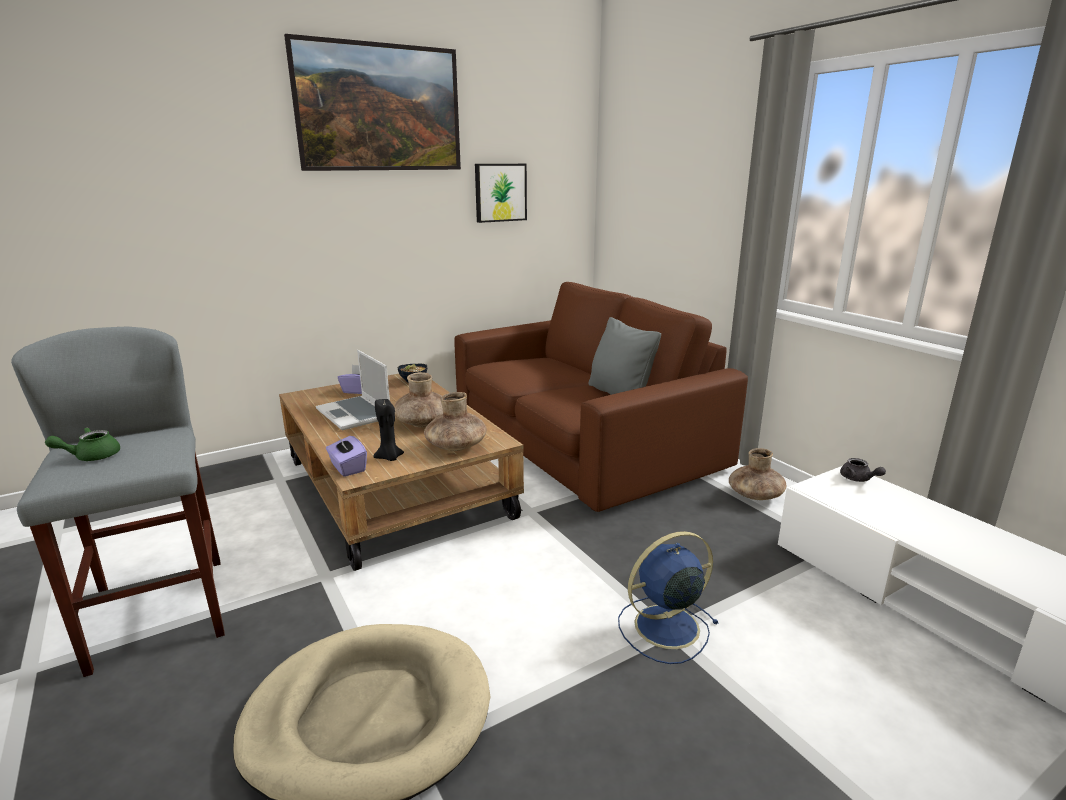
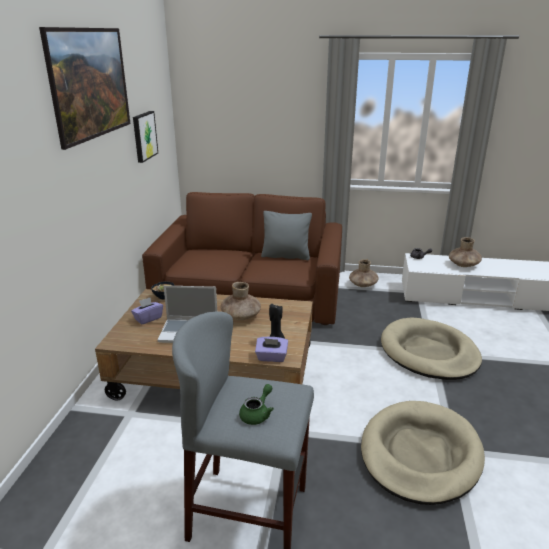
camera: 50 degrees left, 5 degrees up
(91, 456) = (257, 414): green teapot -> green teapot turned 150 degrees counterclockwise
(456, 447) = (289, 318): brown vase -> brown vase (463, 265)
(664, 627) = (428, 352): blue fan -> beige dog bed

